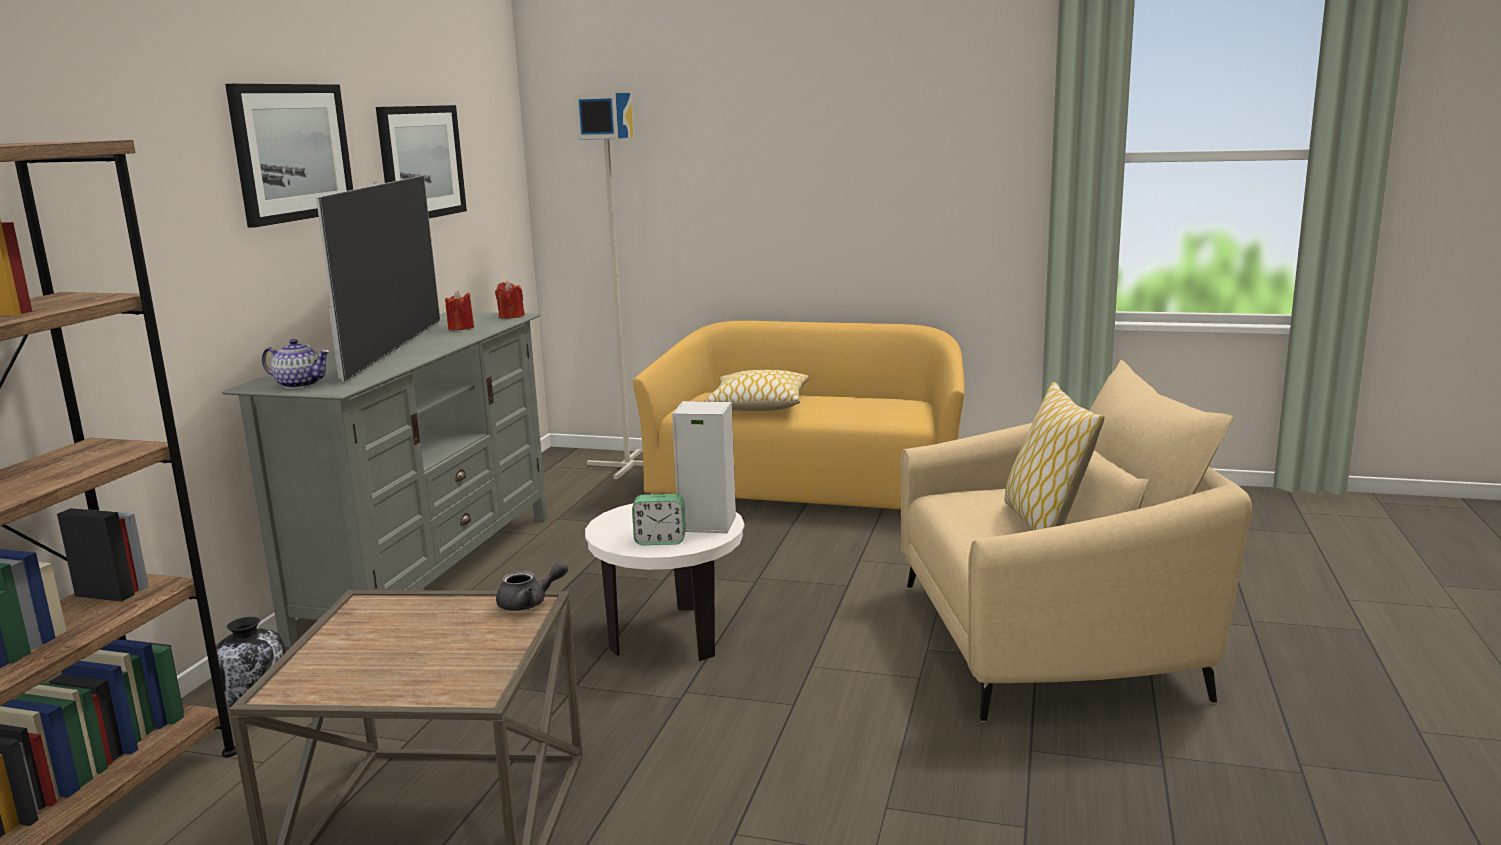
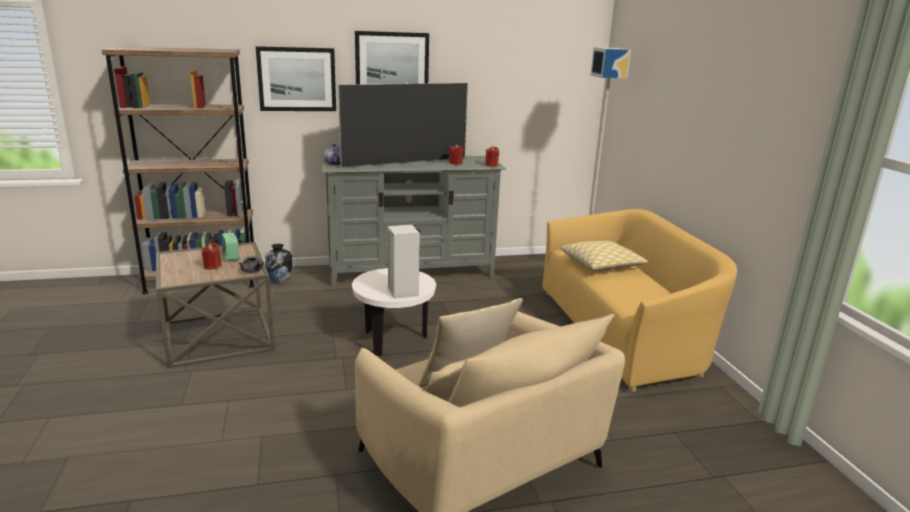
camera: 60 degrees right, 5 degrees up
(421, 162) = (493, 76): picture -> picture (297, 79)
(438, 643) = (212, 266): none -> red candle
(660, 541) = (373, 286): alarm clock -> alarm clock (231, 257)

